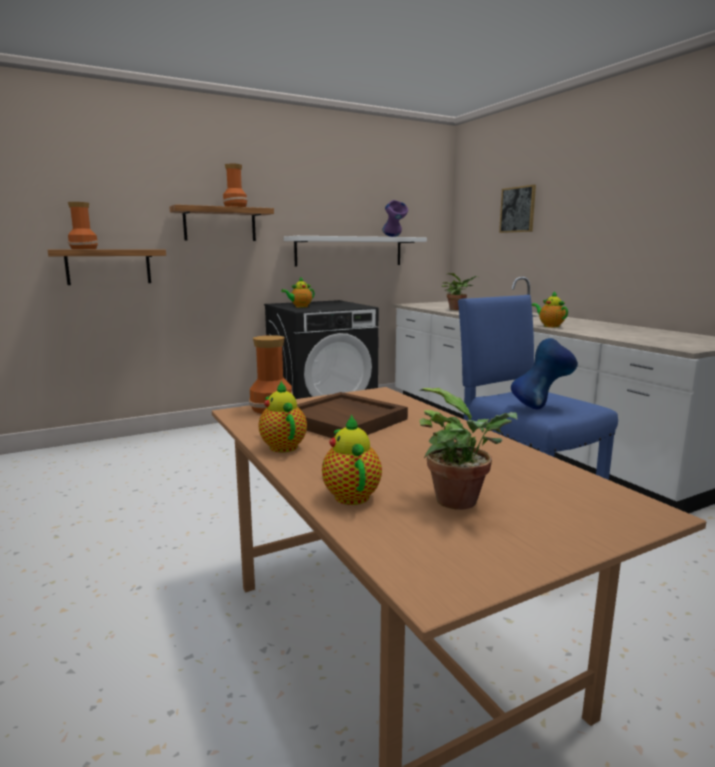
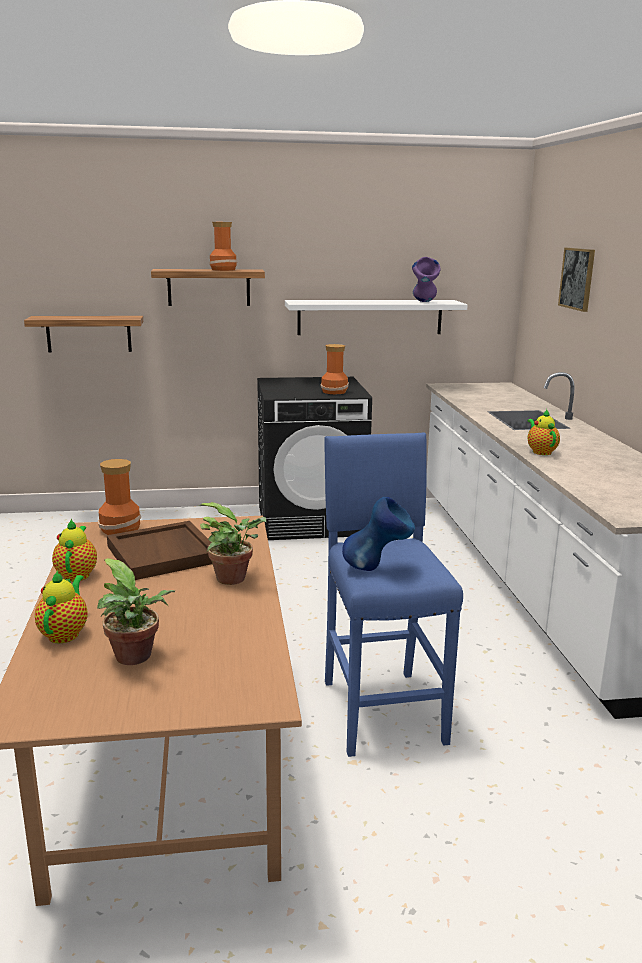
camera: 20 degrees right, 5 degrees up
(84, 249) = (62, 317): vase -> vase (334, 391)
(300, 306) = (284, 388): teapot -> none
(457, 309) = (488, 403): potted plant -> potted plant (235, 579)

